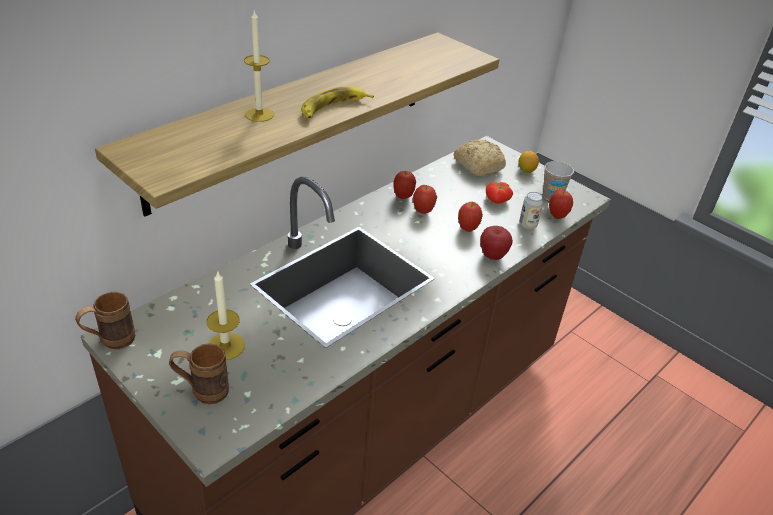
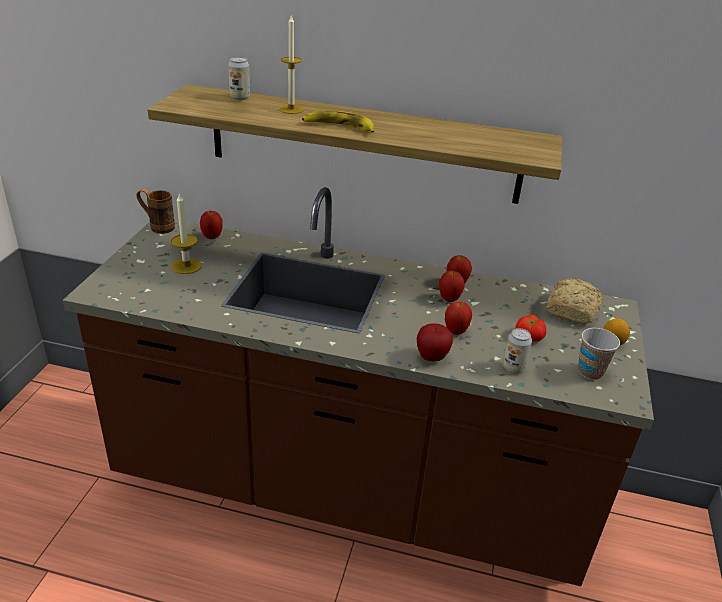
camera: 60 degrees right, 5 degrees down
(187, 130) = (240, 97): none -> can
(202, 391) = (137, 272): brown mug -> none
(557, 216) = (557, 384): apple -> apple (212, 237)

